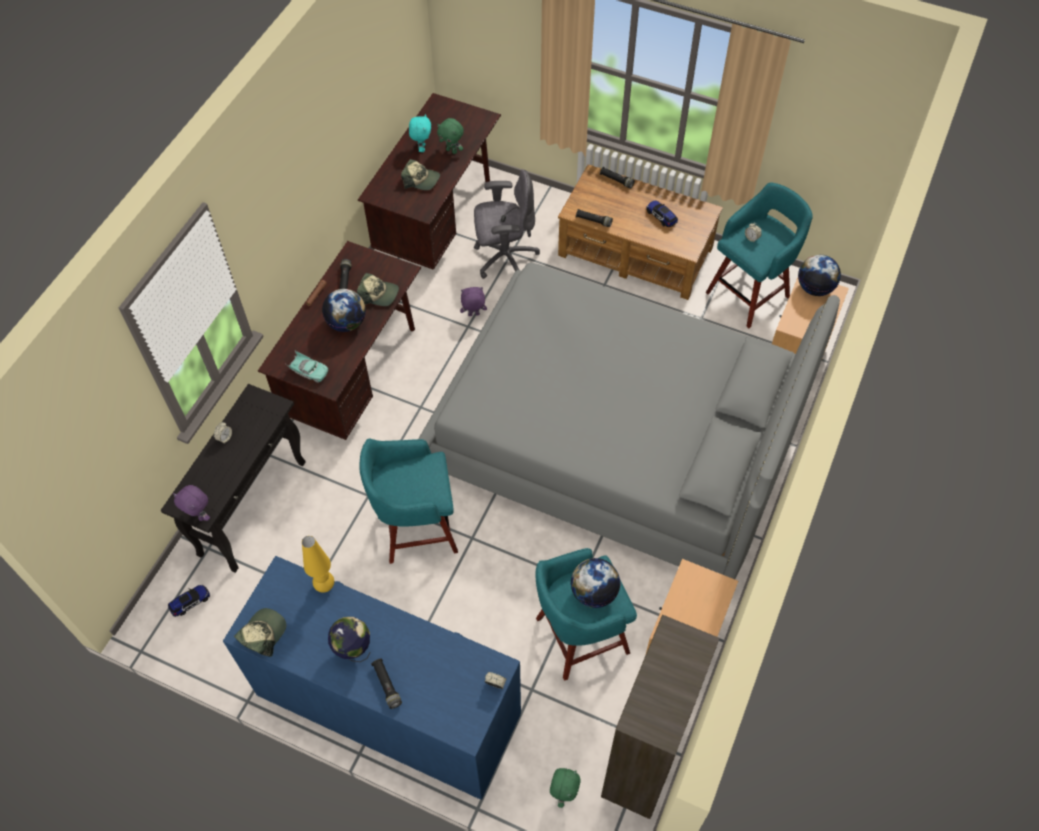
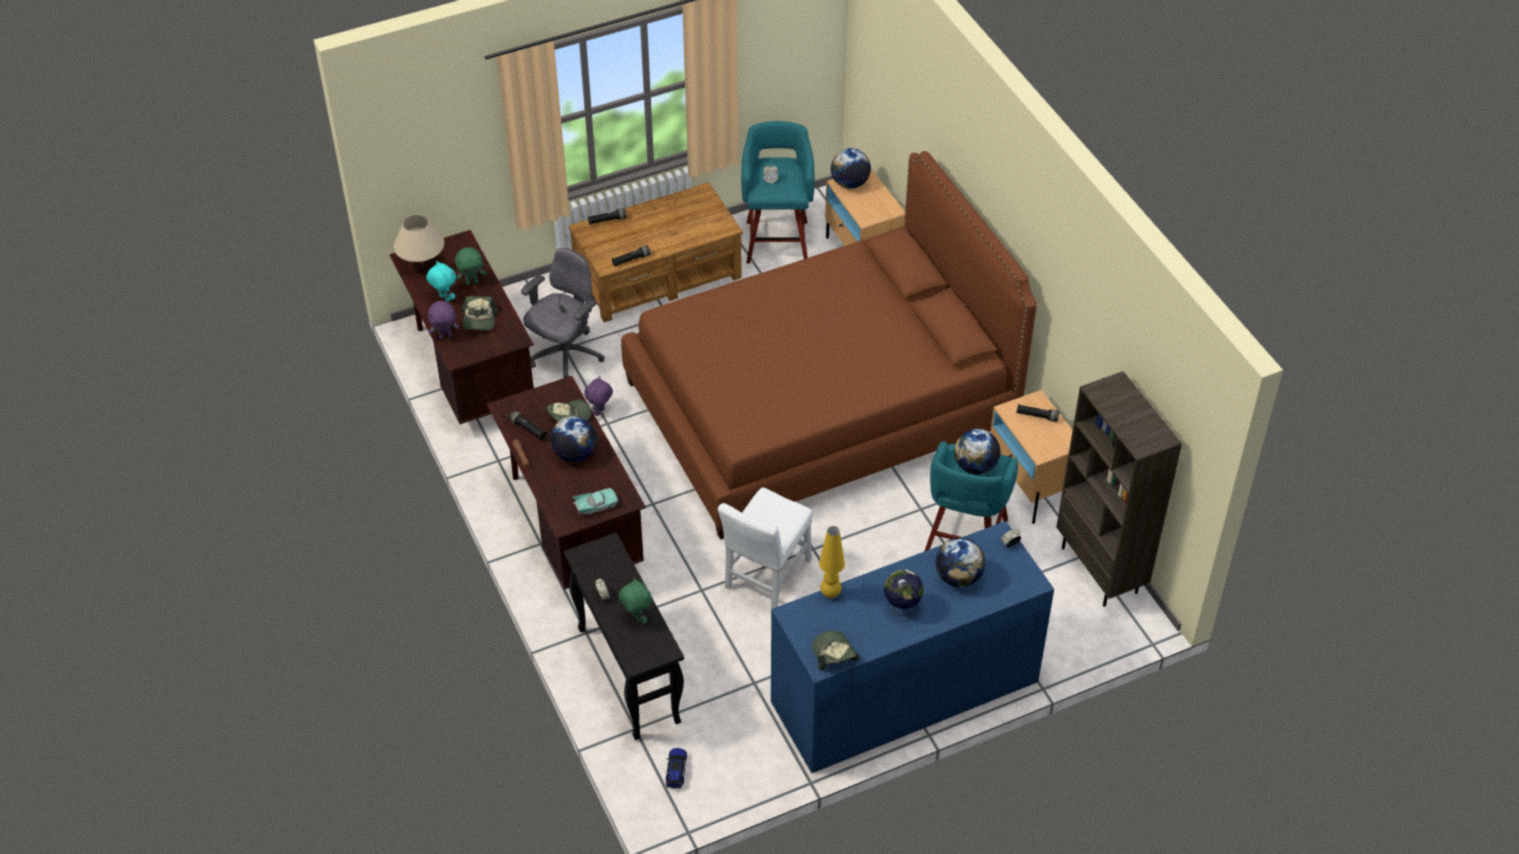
camera: 50 degrees left, 10 degrees down
(199, 515) = (663, 653): purple plush toy -> purple plush toy (445, 336)
(387, 685) = (951, 605): black flashlight -> black flashlight (1037, 416)
(416, 528) = (766, 578): turquoise stool -> white chair
(421, 180) = (479, 320): cap -> cap turned 120 degrees clockwise
(422, 669) = (958, 577): none -> globe
(441, 114) = (422, 264): none -> beige table lamp
(563, 792) = (1078, 629): green plush toy -> green plush toy (636, 618)
(615, 441) = (821, 407): grey bed -> brown bed
(661, 217) = (675, 220): toy car -> none

